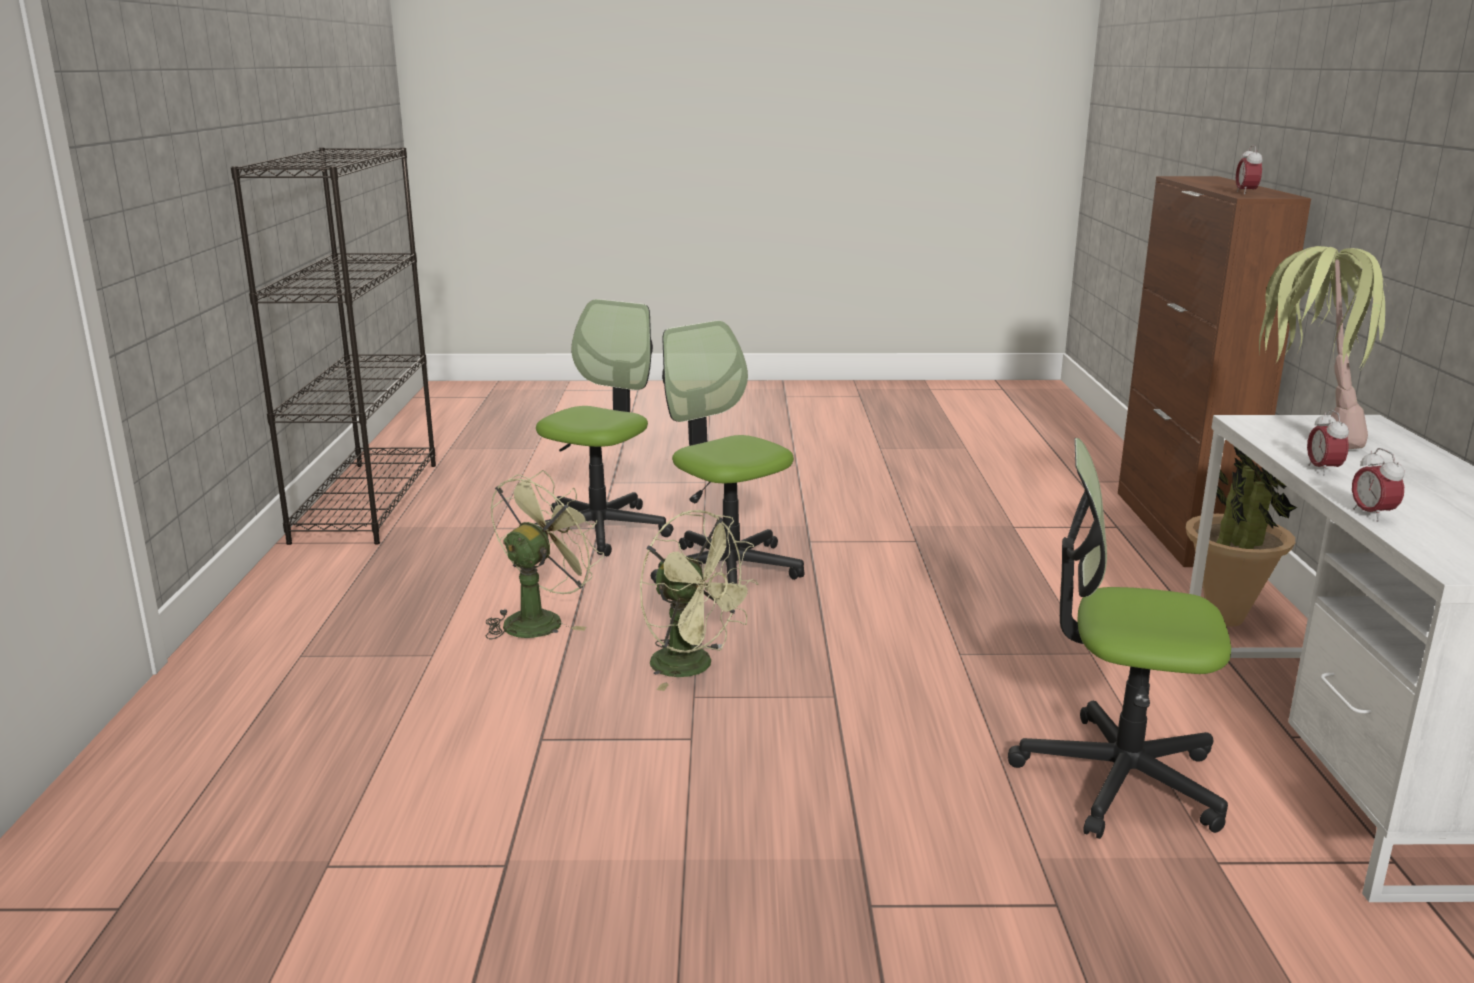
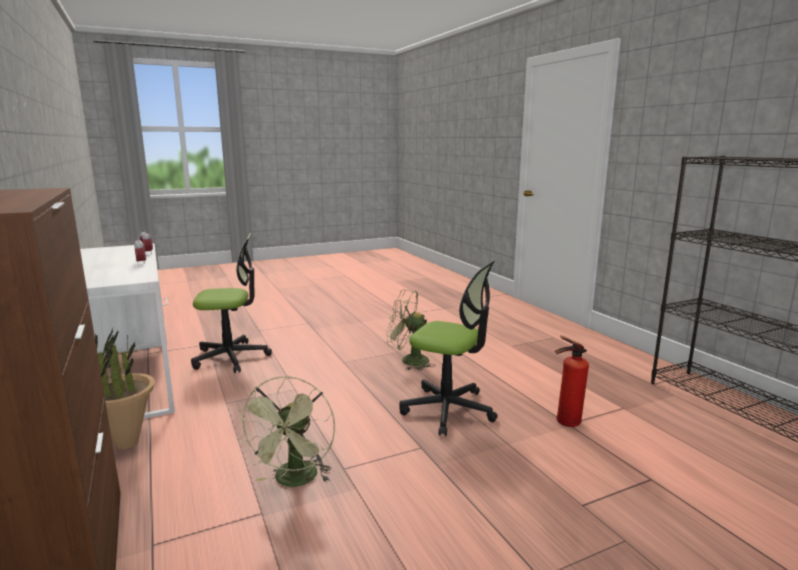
camera: 155 degrees right, 5 degrees down
(540, 620) = (497, 365): green fan -> green fan (294, 481)
(601, 529) = (564, 423): office chair -> fire extinguisher
(1245, 193) = (36, 190): alarm clock -> none
(1303, 436) = (124, 275): potted plant -> none

